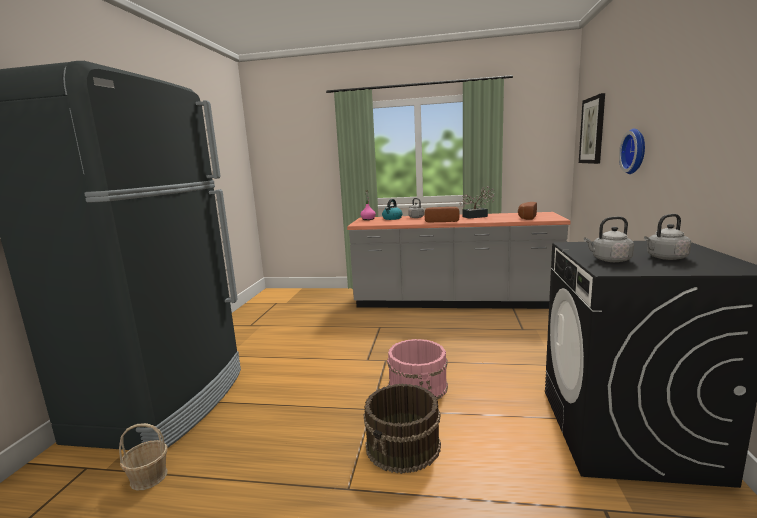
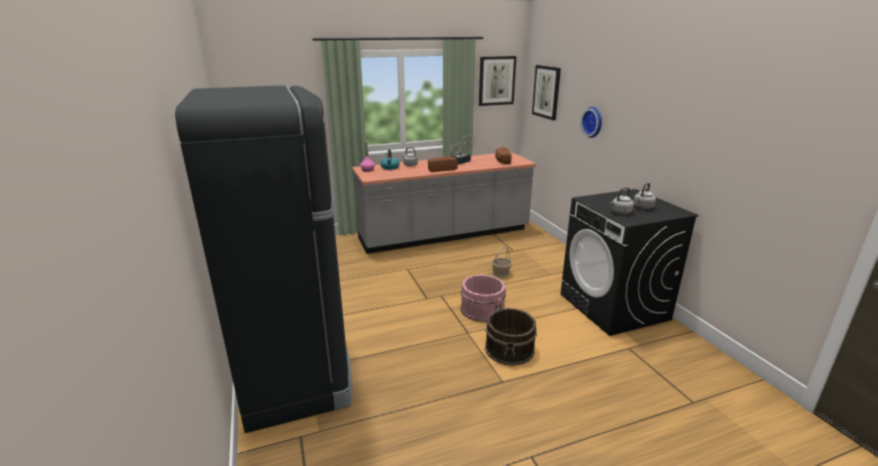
camera: 30 degrees left, 10 degrees up
(148, 477) = (362, 423): basket -> basket (500, 274)
(536, 127) = (496, 80): none -> picture

